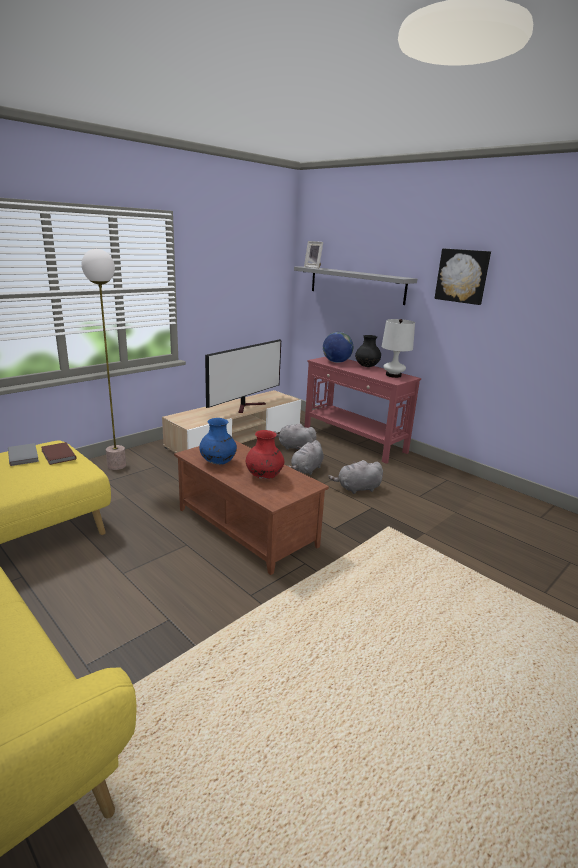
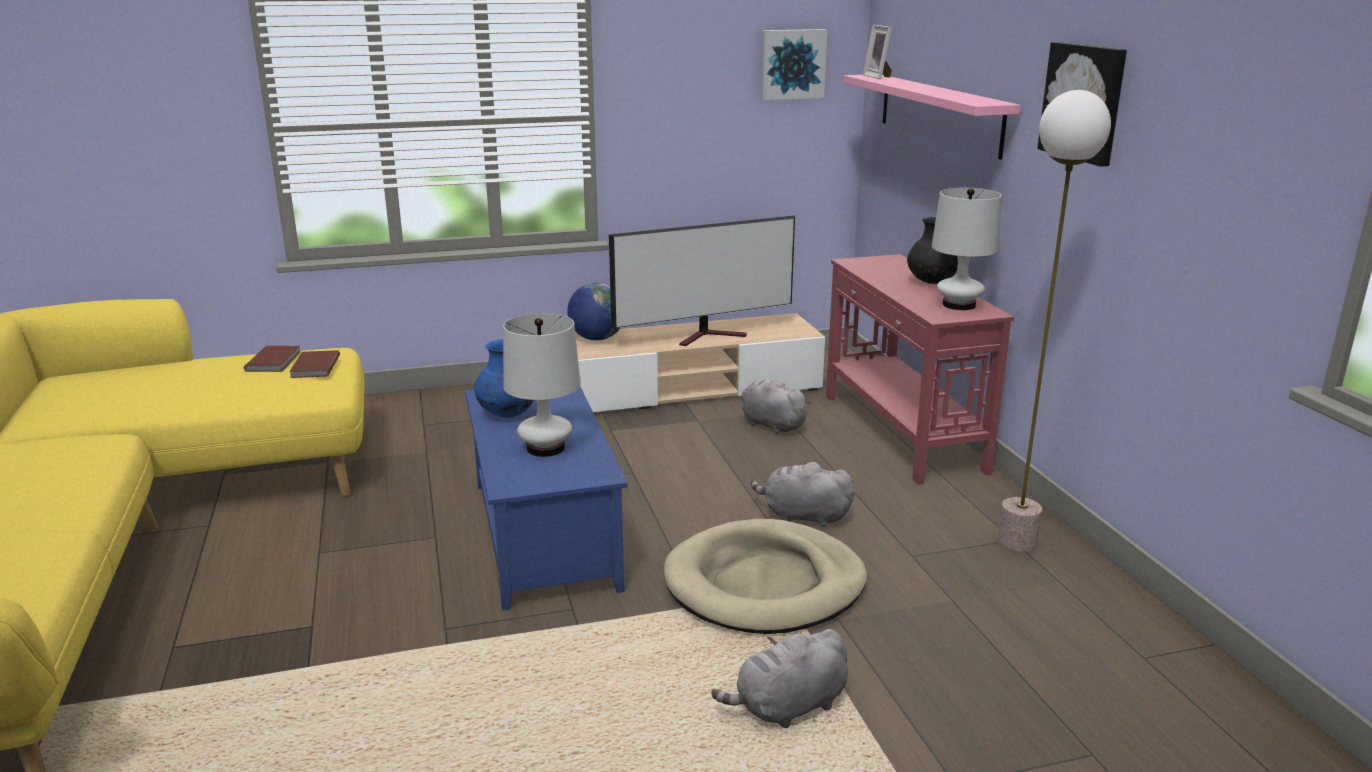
camera: 30 degrees right, 0 degrees up
(24, 455) = (275, 361): grey book -> brown book
(117, 466) = (459, 405): floor lamp -> floor lamp (1017, 542)
(245, 528) = (542, 534): brown coffee table -> blue coffee table
(264, 477) = (545, 448): red vase -> white table lamp
(265, 260) = (792, 64): none -> picture
(306, 470) = (746, 466): grey plush toy -> grey plush toy (787, 707)
(336, 362) = (882, 268): globe -> globe (597, 338)
(356, 284) = (939, 113): grey shelf -> pink shelf
(377, 525) = (765, 584): none -> beige dog bed

